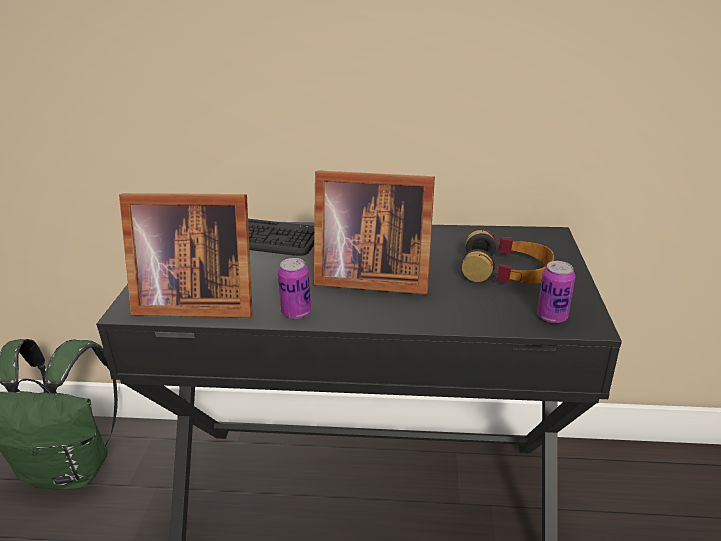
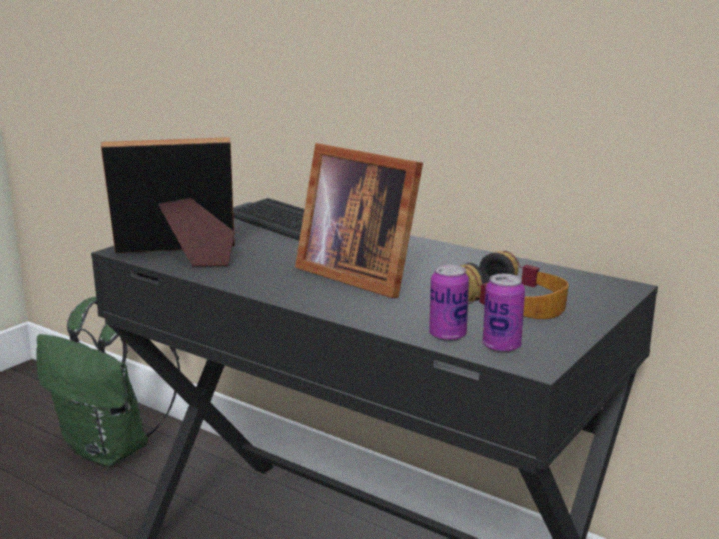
camera: 30 degrees right, 10 degrees down
(194, 301) = (180, 256): picture frame -> picture frame turned 135 degrees clockwise
(296, 312) = (252, 282): can -> can (447, 335)

